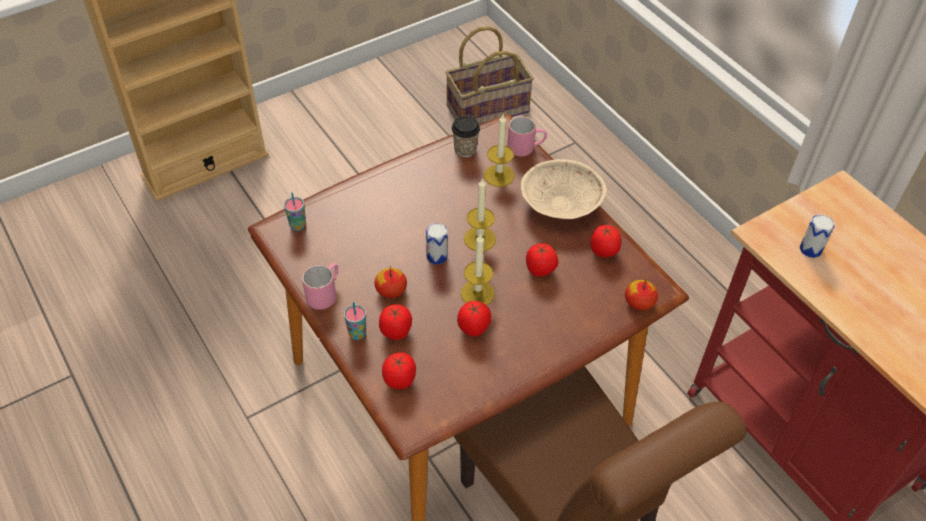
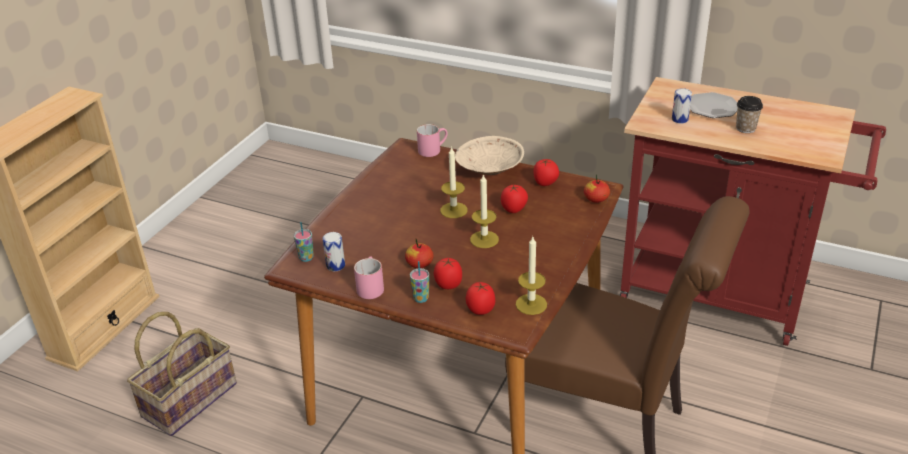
camera: 30 degrees left, 15 degrees down
(437, 256) = (433, 232): can -> can (335, 265)
(465, 150) = (390, 167): cup -> cup (745, 128)
(474, 328) = (502, 259): tomato -> none
(487, 108) = (321, 195): basket -> basket (189, 399)
(499, 175) = (430, 171): candle -> candle (531, 304)
(869, 251) = (712, 107): none -> plate

